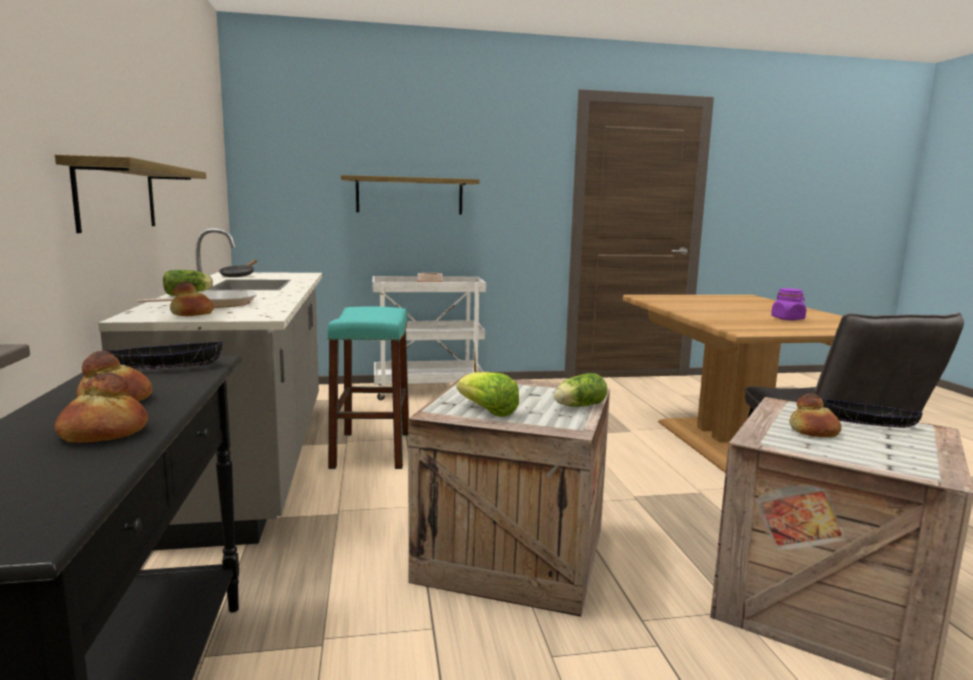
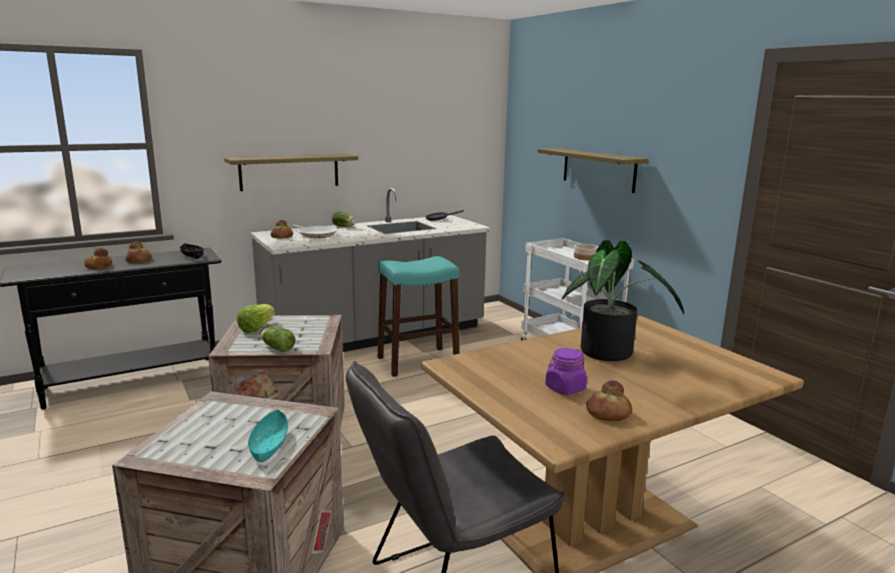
camera: 70 degrees right, 5 degrees up
(714, 306) = (611, 354): none -> potted plant
(814, 431) = (241, 420): bread -> bread (608, 414)
(868, 423) = (269, 445): black bowl -> turquoise bowl

